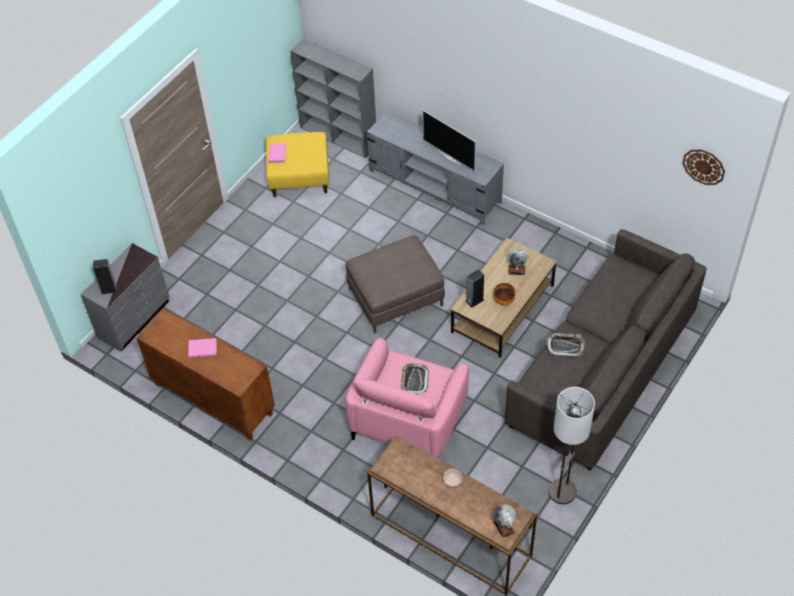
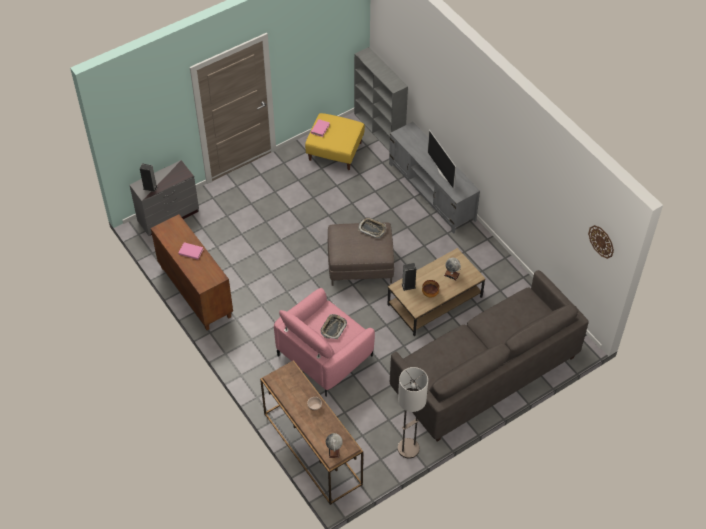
camera: 20 degrees right, 0 degrees up
(565, 346) = (453, 342): tray -> tray (372, 229)

